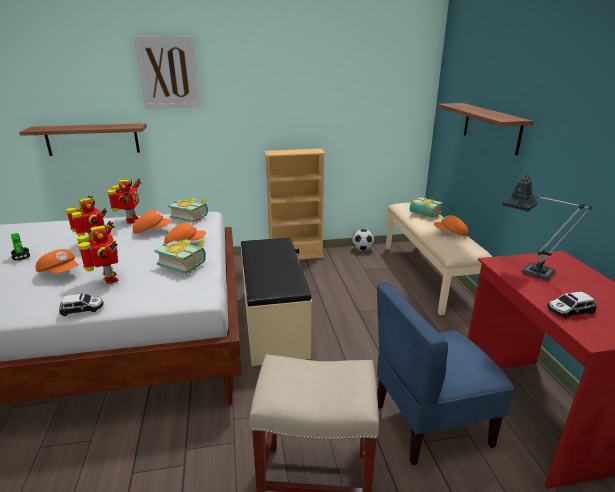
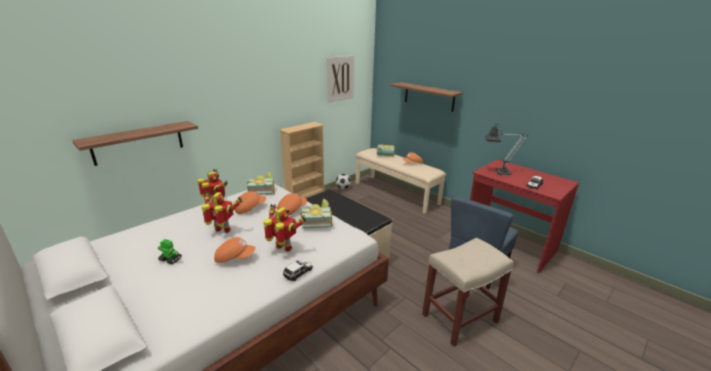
camera: 35 degrees left, 0 degrees up
(168, 73) = (205, 75): picture -> picture (340, 78)

